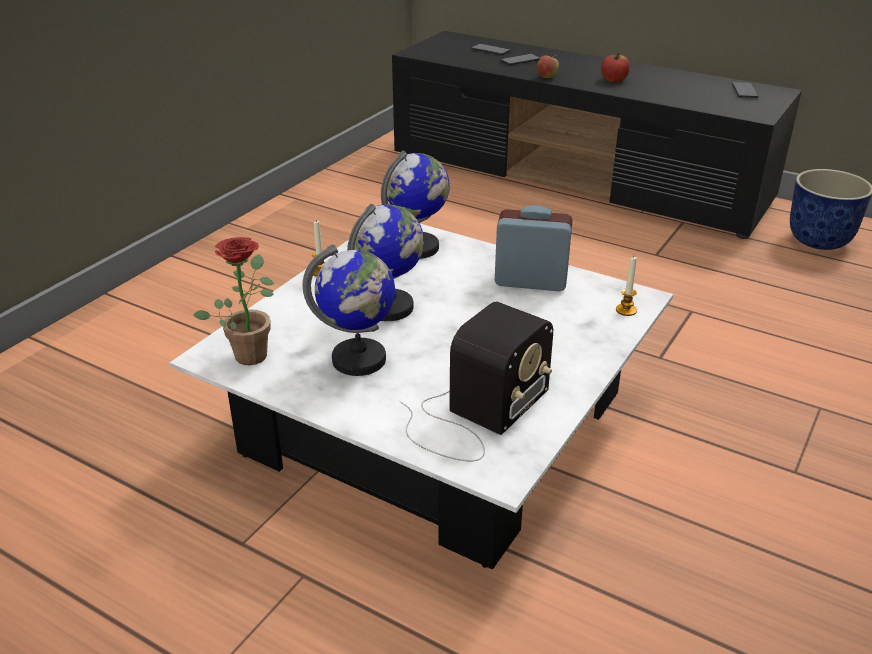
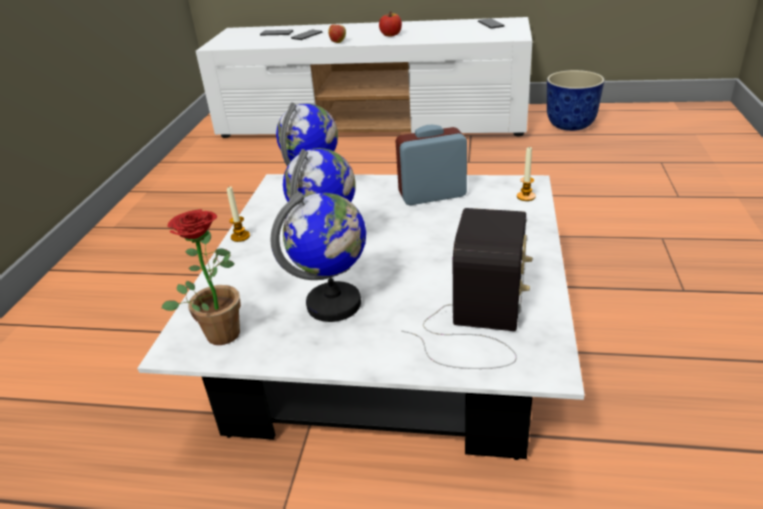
camera: 20 degrees left, 0 degrees up
(578, 178) = (373, 123): black tv stand -> white tv stand

